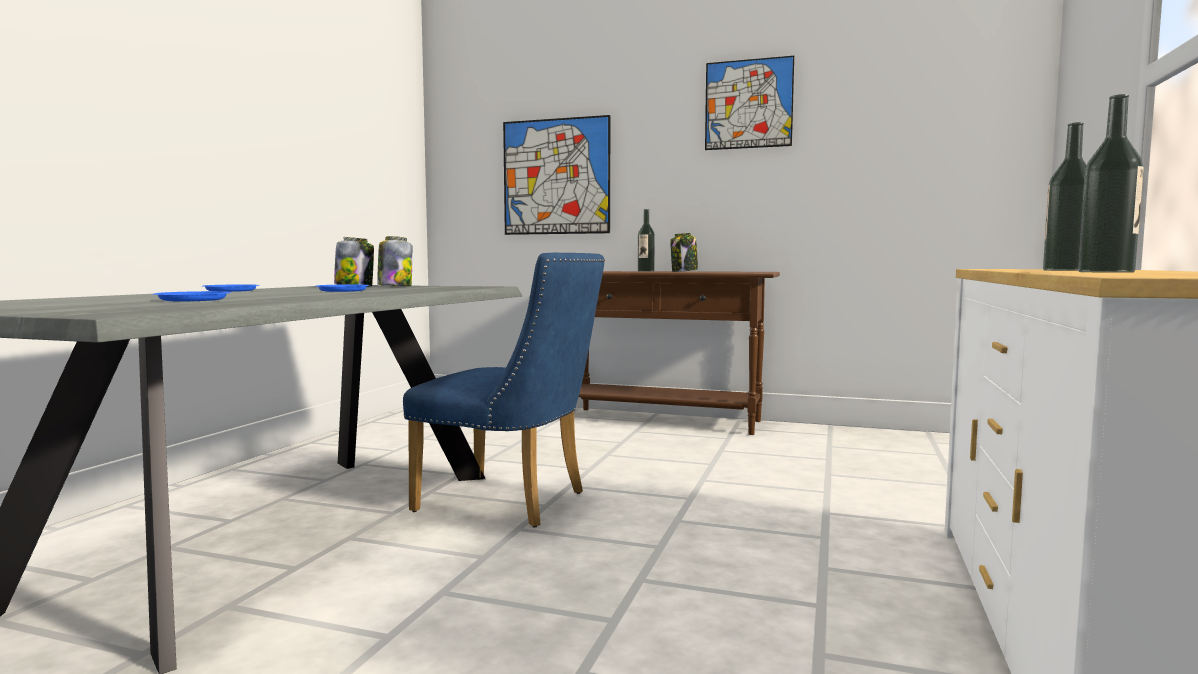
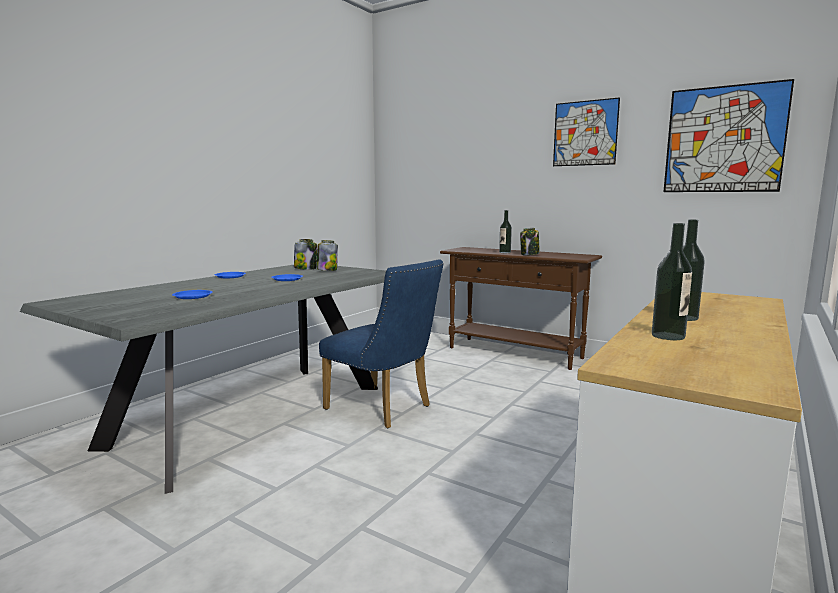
camera: 15 degrees right, 5 degrees up
(556, 176) = (454, 182): picture -> picture (724, 139)

